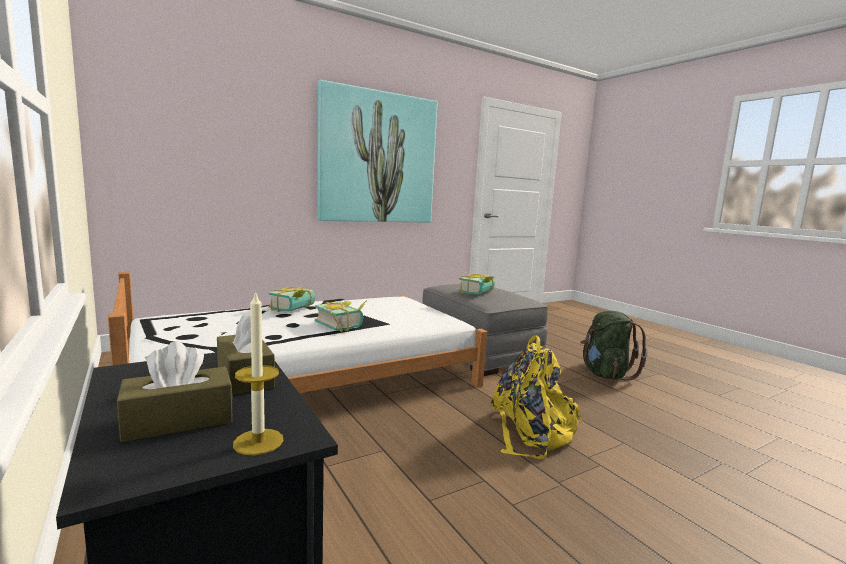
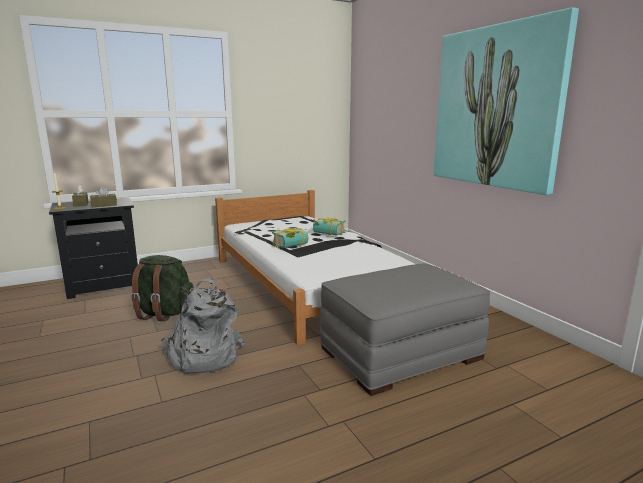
camera: 95 degrees right, 5 degrees up
(479, 293) = (386, 277): book -> none
(532, 432) = (203, 357): yellow backpack -> grey backpack
(605, 374) = (338, 450): green backpack -> green backpack (164, 313)

